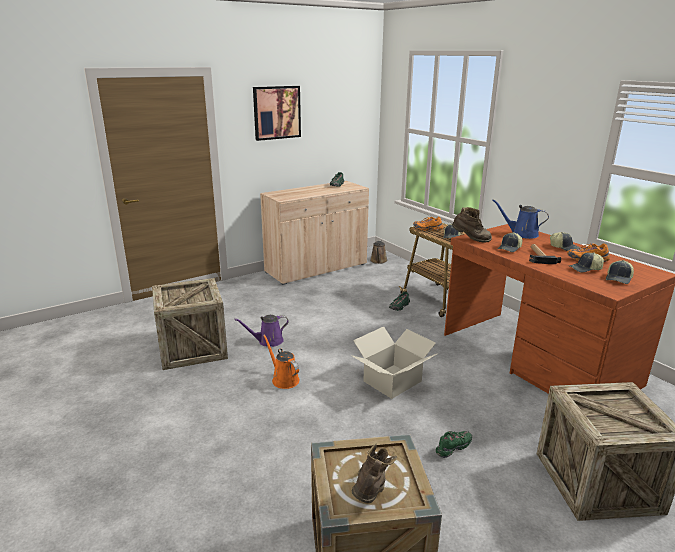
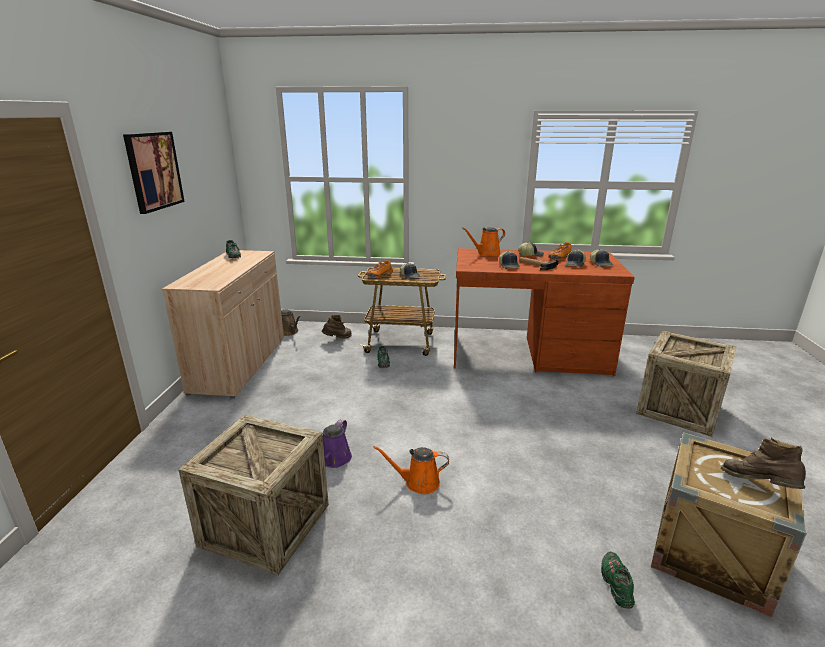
camera: 50 degrees left, 0 degrees up
(393, 381) = (492, 424): cardboard box -> none
(453, 448) = (605, 442): green shoe -> green shoe (616, 584)
(470, 239) = (472, 268): brown boot -> brown boot (338, 338)
(521, 234) = (486, 254): blue watering can -> orange watering can

